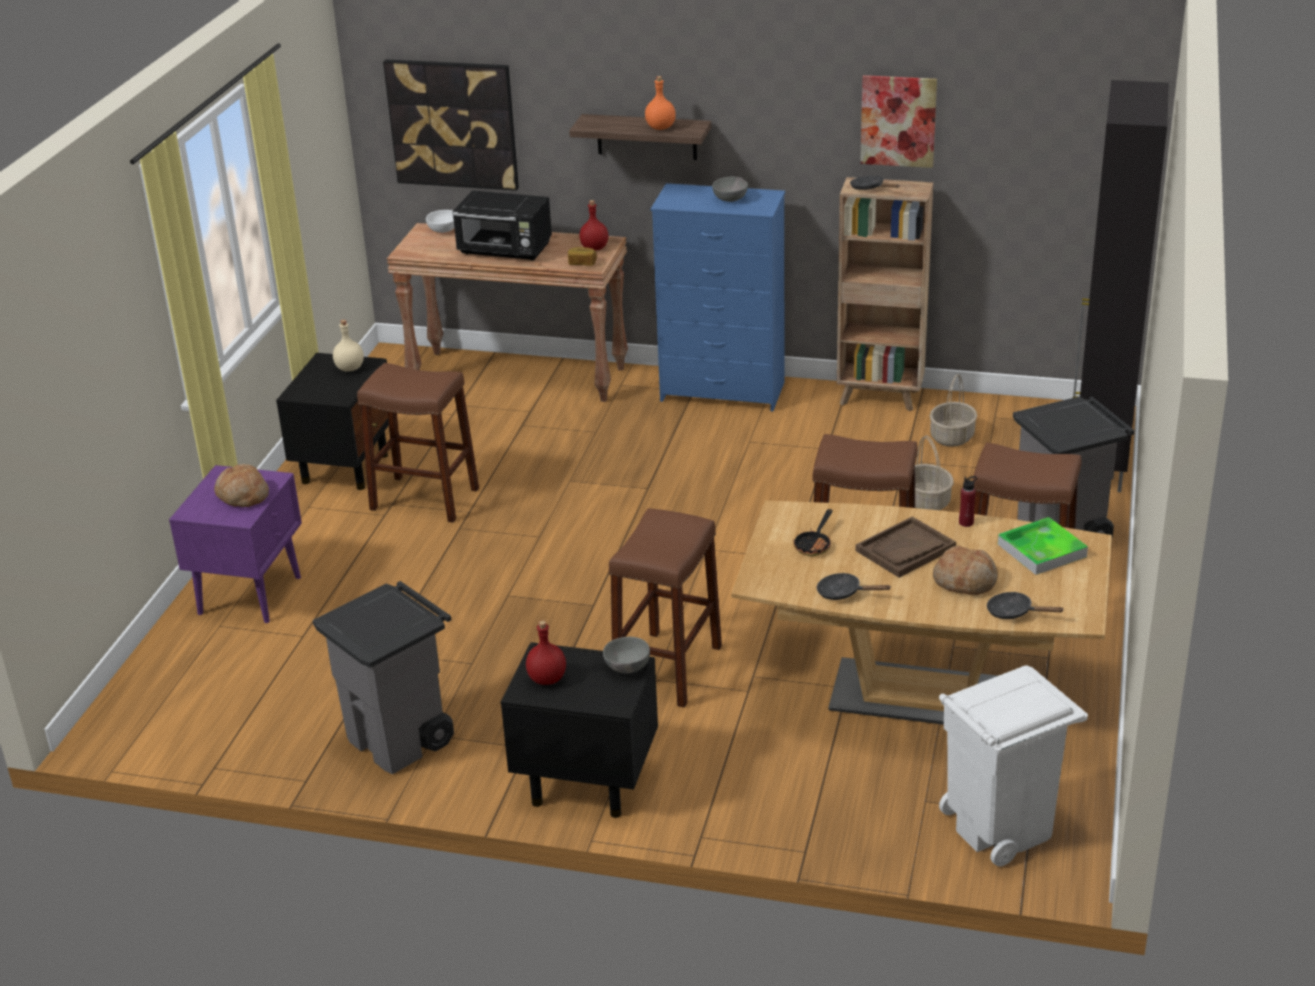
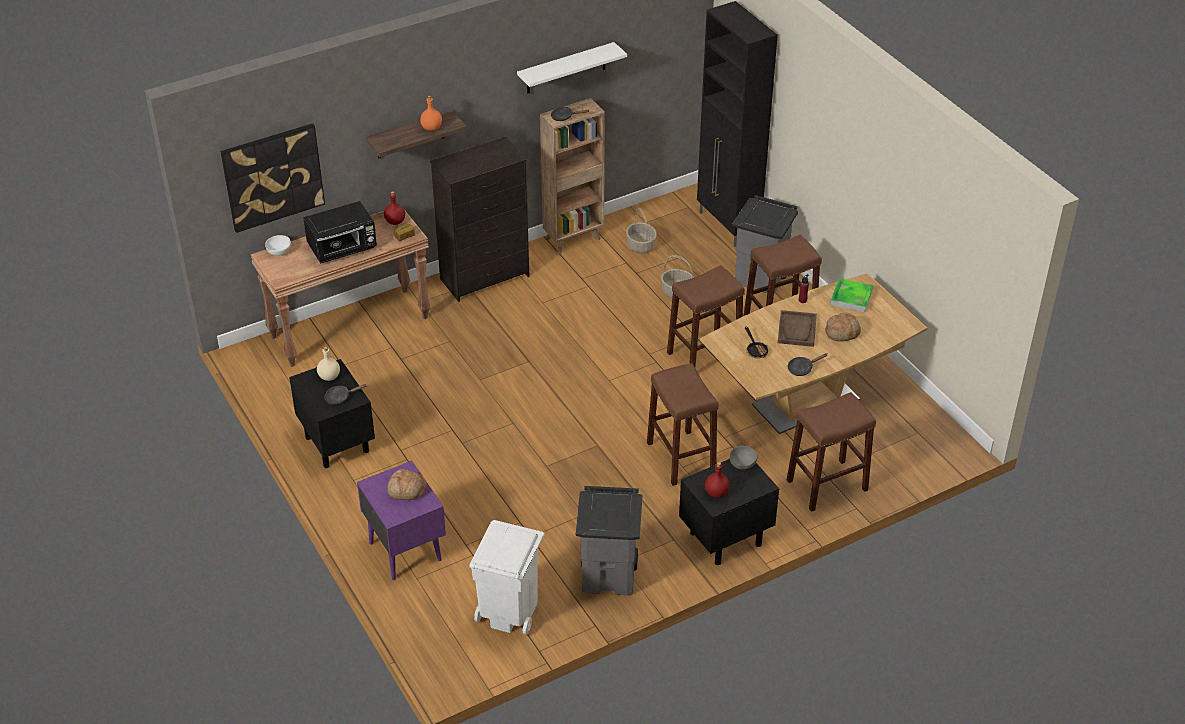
camera: 45 degrees left, 10 degrees up
(424, 499) = (415, 436): brown stool -> brown stool (826, 485)
(723, 392) = (485, 278): blue dresser -> black dresser
(731, 199) = (486, 156): grey bowl -> none
(898, 121) = (566, 68): picture -> white shelf
(1000, 827) = (913, 446): white trash can -> white trash can (509, 611)
(1014, 612) = (881, 337): black frying pan -> black frying pan (340, 397)

